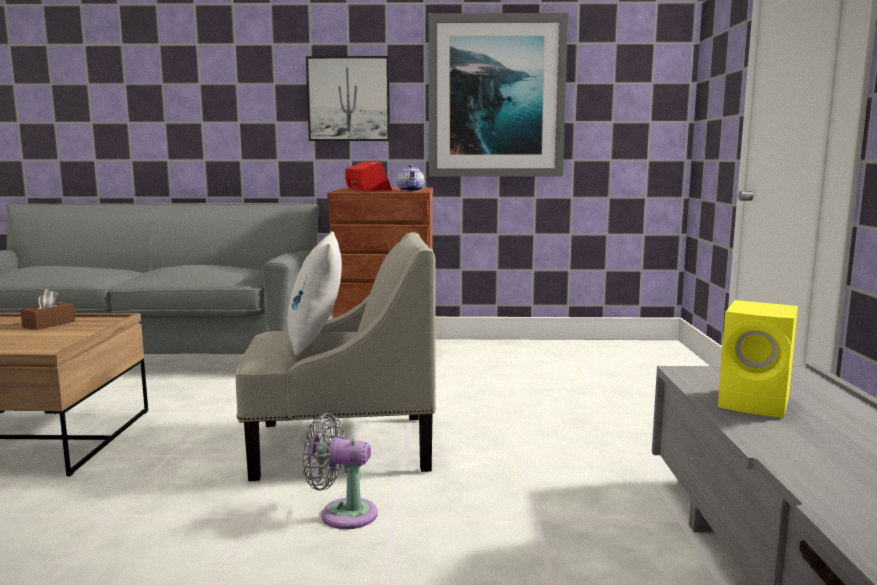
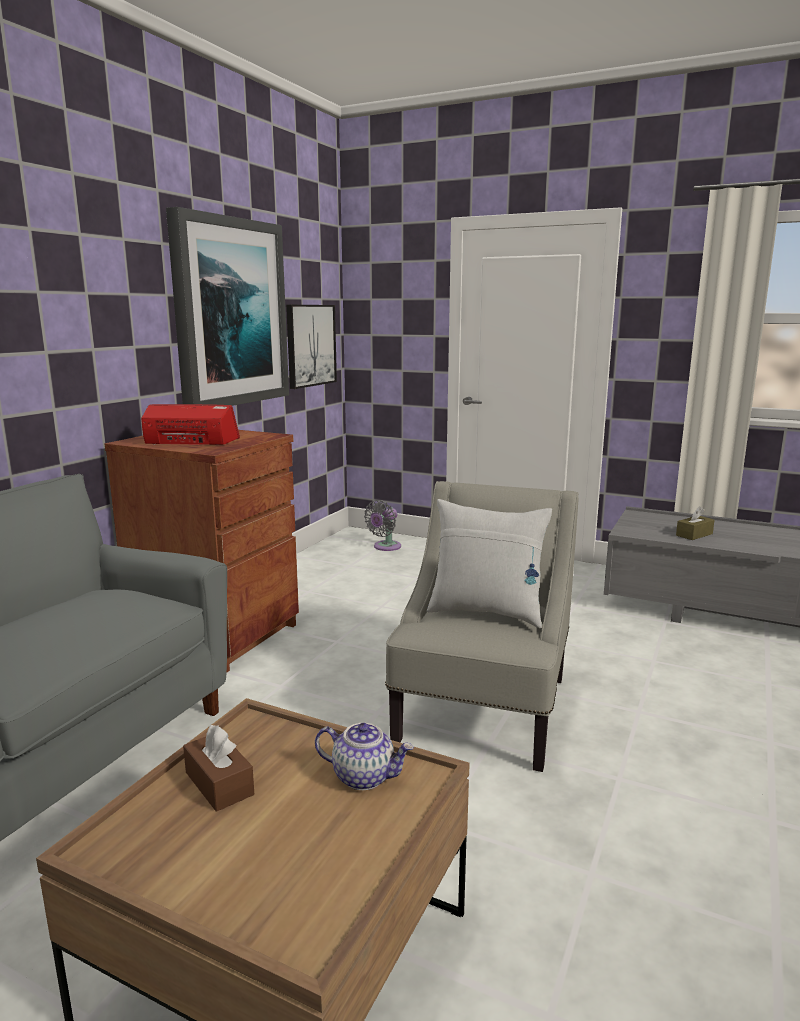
camera: 65 degrees left, 5 degrees up
(343, 514) = (626, 732): grey fan -> grey fan (385, 547)
(348, 99) = (92, 316): picture -> picture (310, 345)
(411, 191) = (259, 435): teapot -> teapot (364, 776)
(756, 404) = (694, 534): yellow speaker -> brown tissue box

